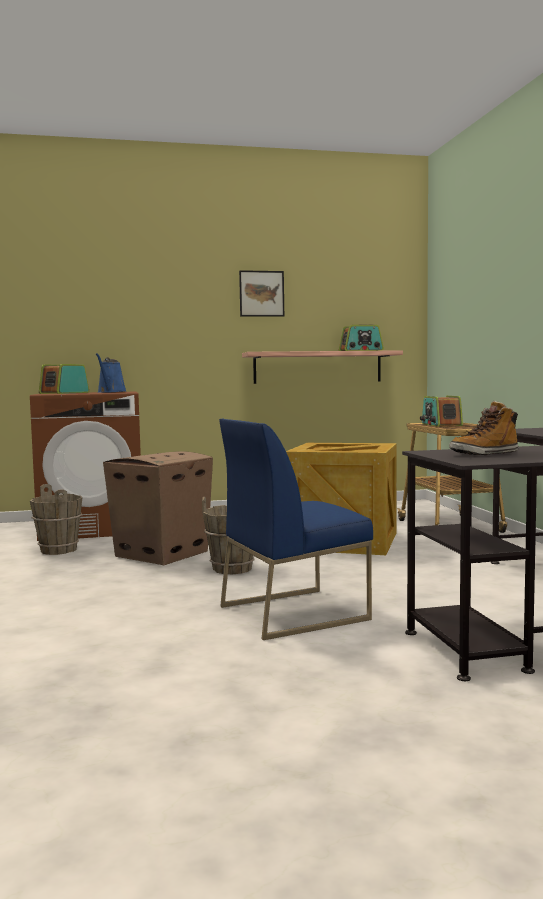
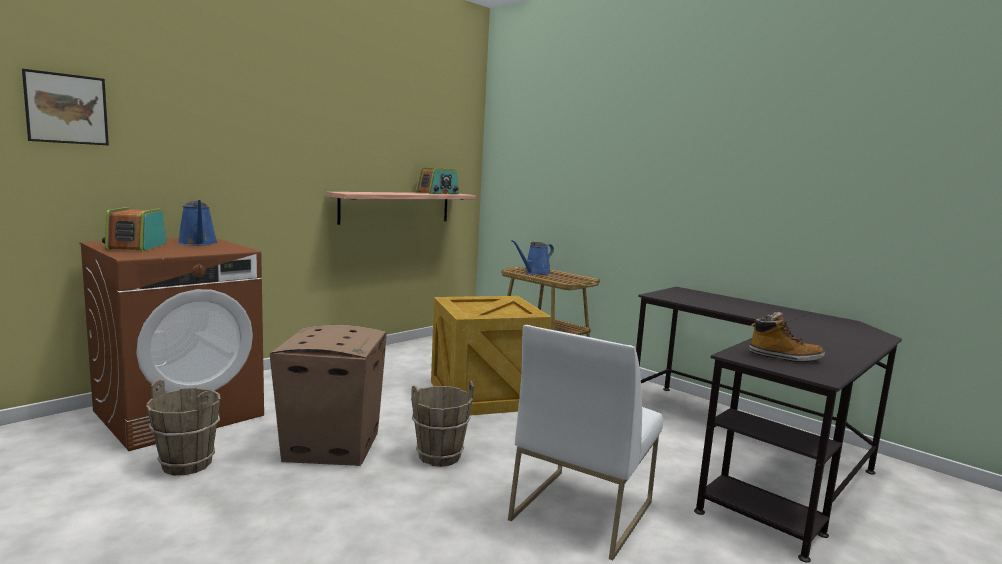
camera: 35 degrees left, 5 degrees up
(261, 293) = (347, 127): picture -> picture (66, 109)
(294, 612) = (581, 510): blue chair -> white chair
(441, 425) = (535, 272): radio -> blue watering can
(484, 454) = (784, 357): boot -> boot turned 105 degrees counterclockwise

